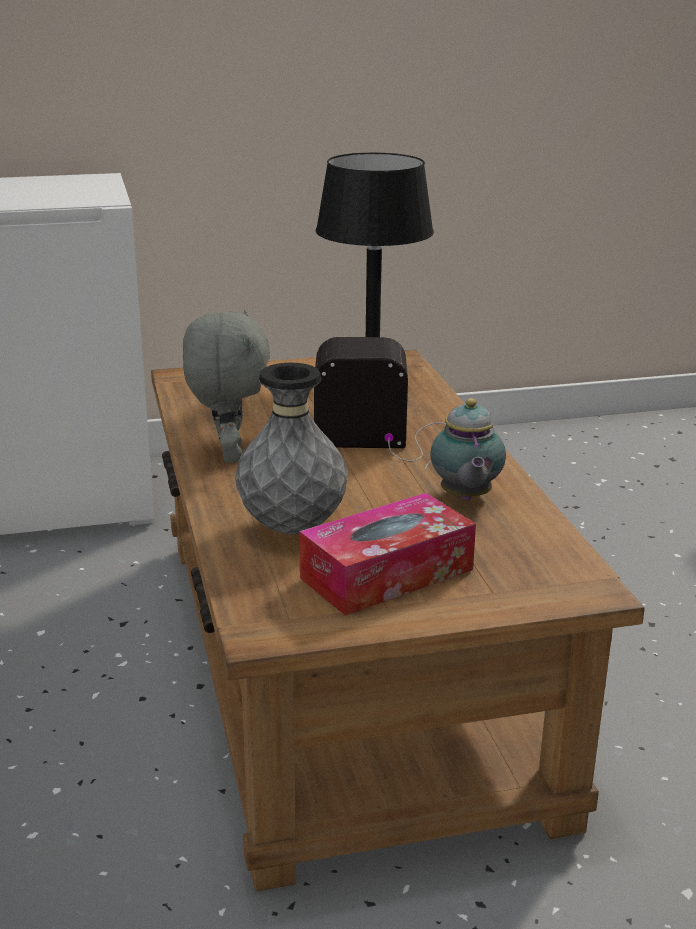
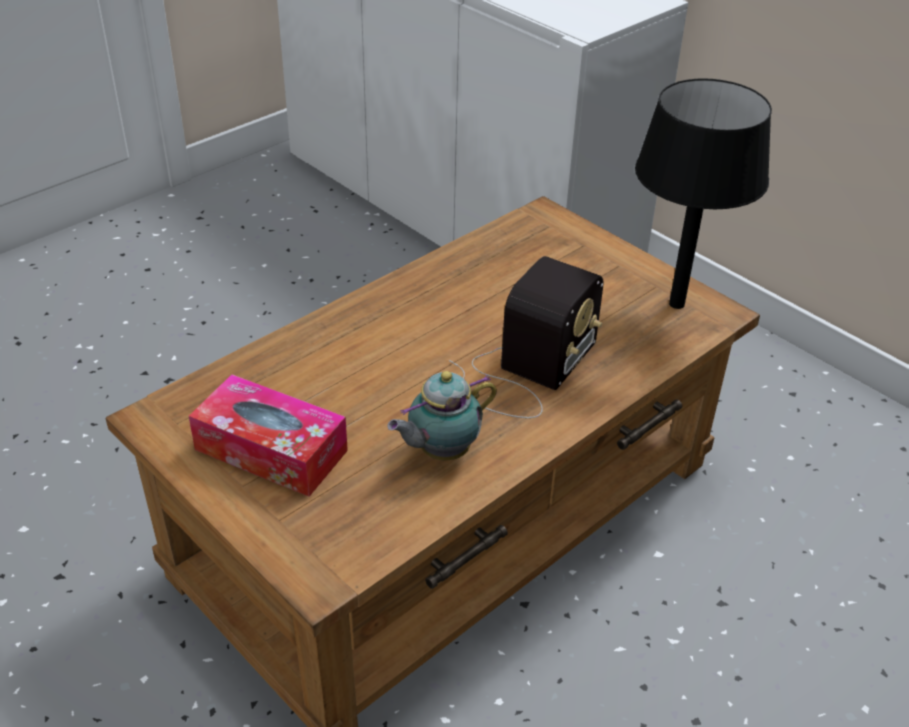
camera: 60 degrees right, 15 degrees up
(228, 454) = (416, 295): grey plush toy -> none
(292, 528) = (312, 375): grey vase -> none
(393, 439) = (526, 371): radio -> radio turned 60 degrees clockwise

